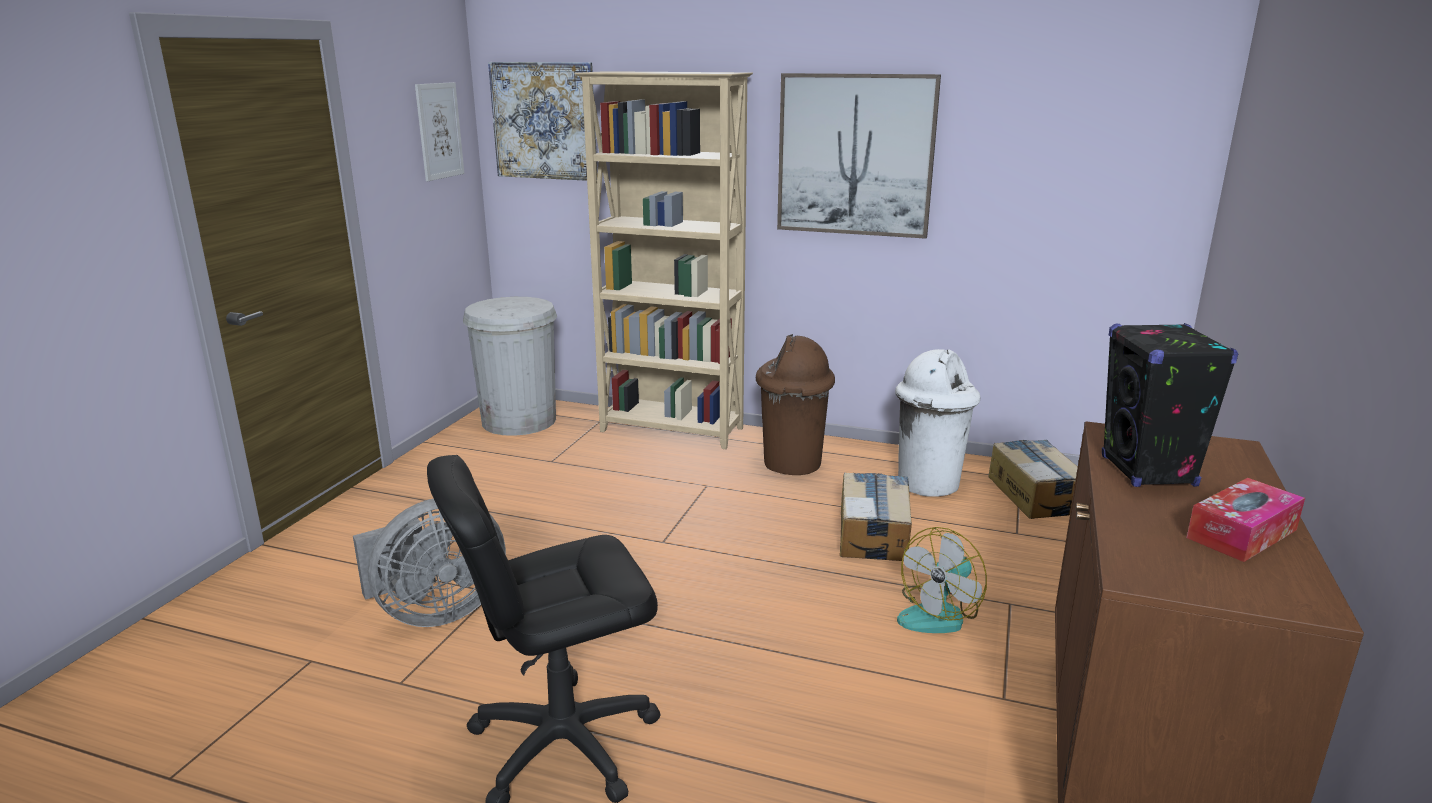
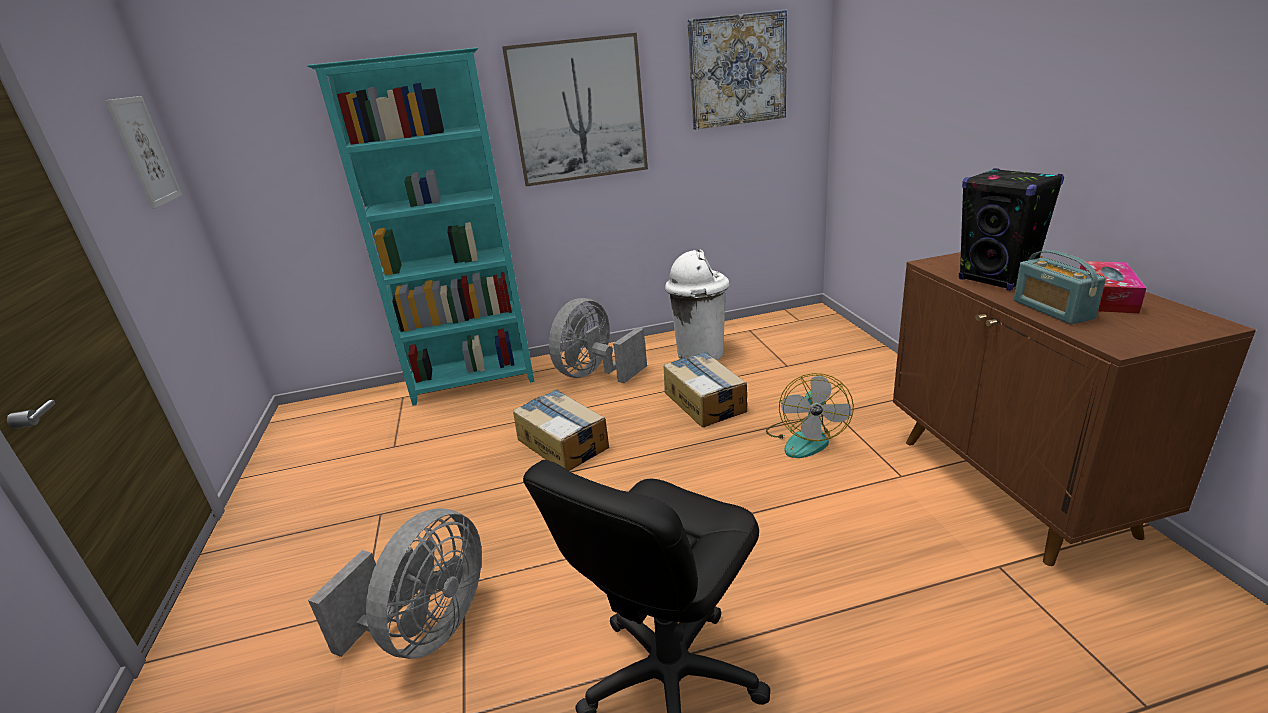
camera: 30 degrees left, 5 degrees up
(519, 421) = (324, 423): white trash can -> none
(544, 121) = (259, 125): picture -> picture (737, 70)
(672, 430) = (475, 382): beige bookcase -> turquoise bookcase
(792, 464) = (595, 374): brown trash can -> grey fan
(1036, 494) = (769, 336): cardboard box -> cardboard box (563, 443)
(1140, 520) = (1052, 310): none -> radio

